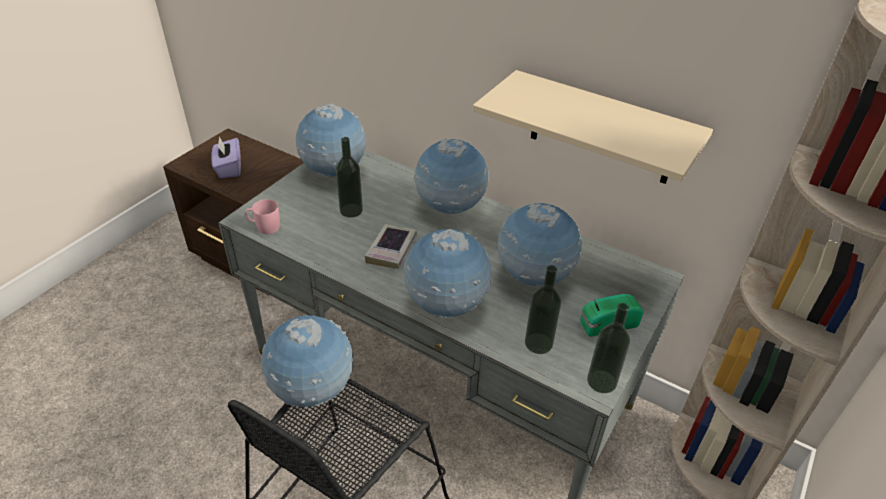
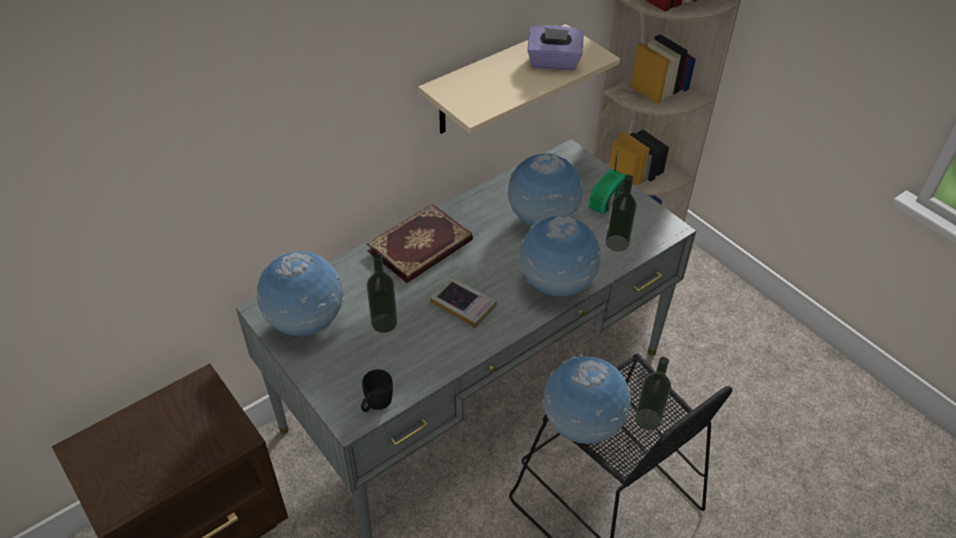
camera: 70 degrees left, 5 degrees up
(229, 168) = (161, 455): purple tissue box -> purple tissue box (553, 63)
(264, 227) = (375, 404): pink mug -> black mug
(450, 209) = (421, 247): globe -> book
(601, 381) = (664, 222): bottle -> bottle (647, 419)
(606, 324) = (608, 199): radio -> radio turned 150 degrees counterclockwise

